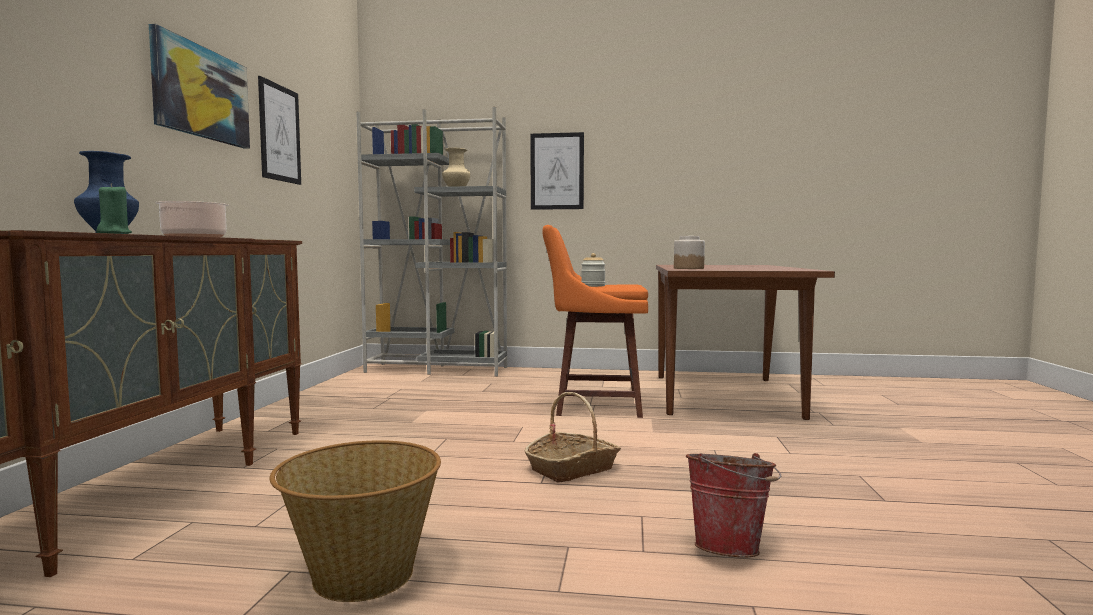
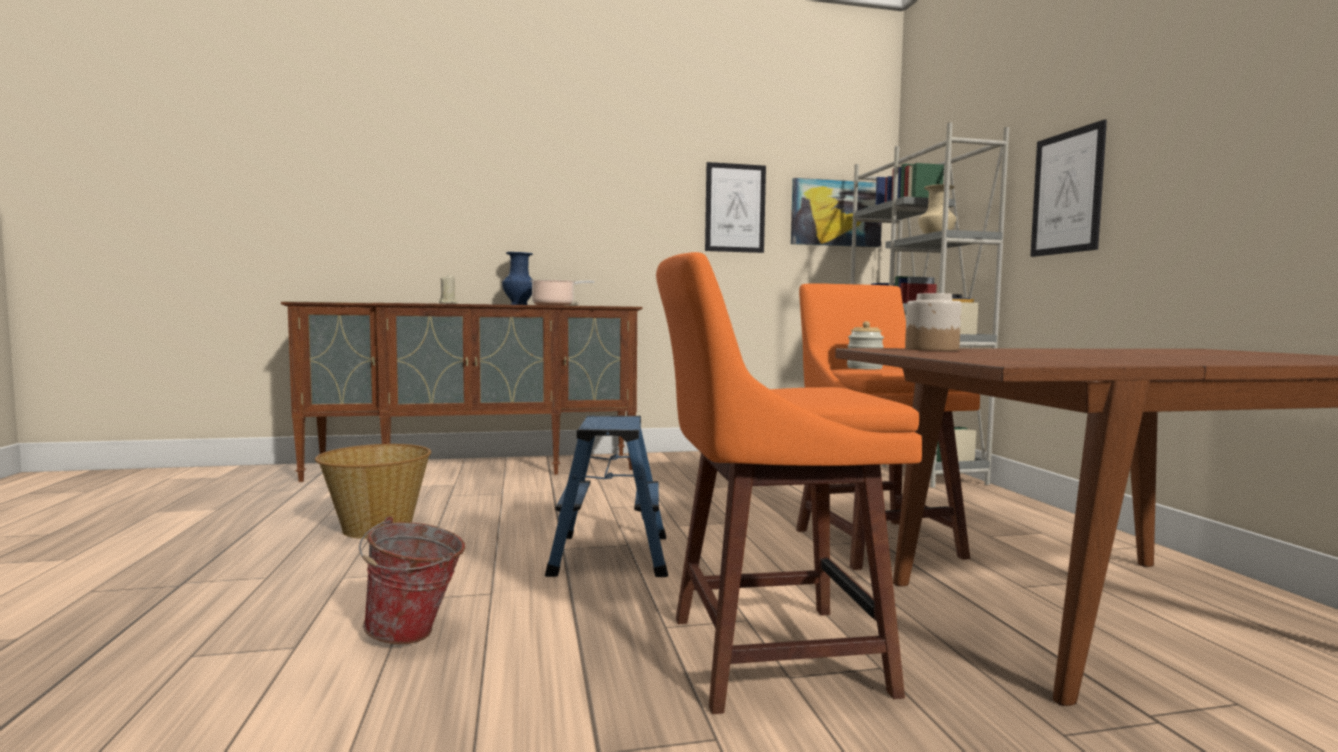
camera: 70 degrees right, 0 degrees up
(114, 233) = (448, 303): green candle -> beige candle
(201, 93) = (633, 192): picture -> picture (836, 213)
(572, 468) = (610, 555): basket -> blue step ladder
(762, 453) = (765, 654): none -> orange stool

